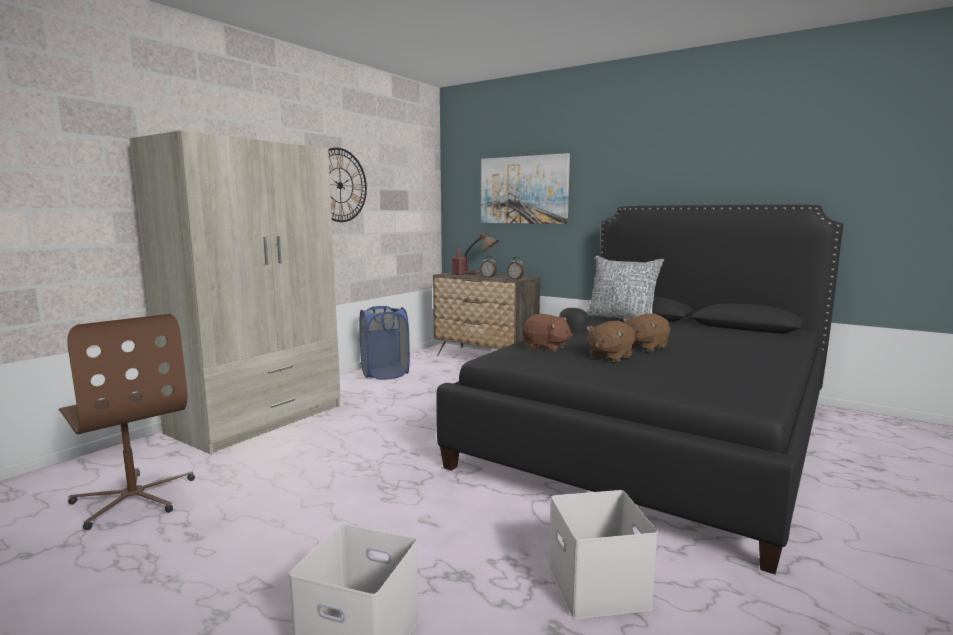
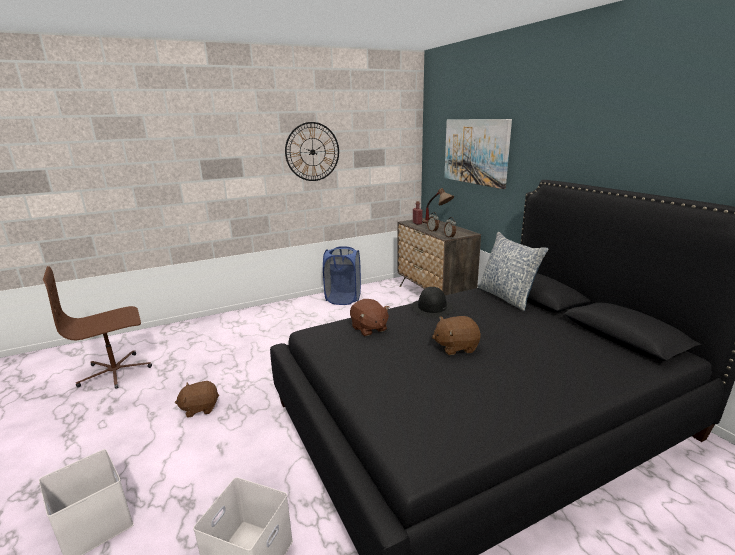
camera: 30 degrees right, 10 degrees up
(134, 498) = (115, 372): brown office chair -> brown office chair turned 75 degrees clockwise
(258, 419) = (229, 325): beige wardrobe -> none
(609, 357) = (402, 353): brown plush toy -> brown plush toy (200, 408)

